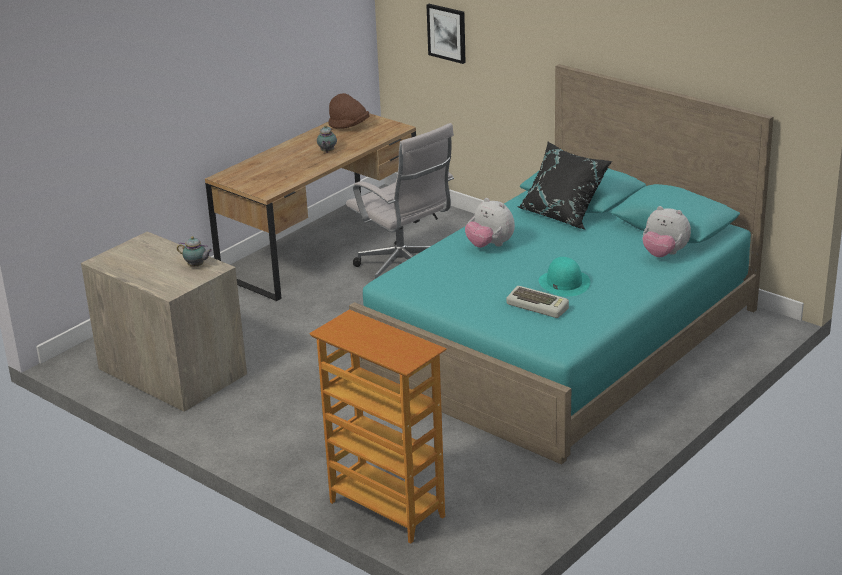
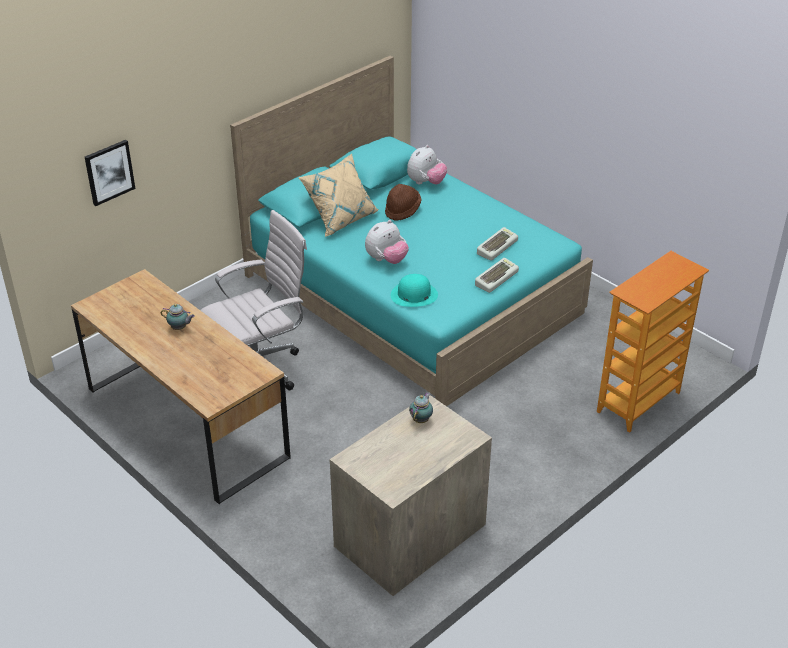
camera: 85 degrees left, 10 degrees up
(349, 126) = (119, 311): brown hat -> brown hat (402, 210)
(472, 309) = (496, 278): none -> keyboard
(563, 214) = (341, 218): black pillow -> beige pillow
(564, 283) = (461, 231): turquoise hat -> turquoise hat (414, 295)

